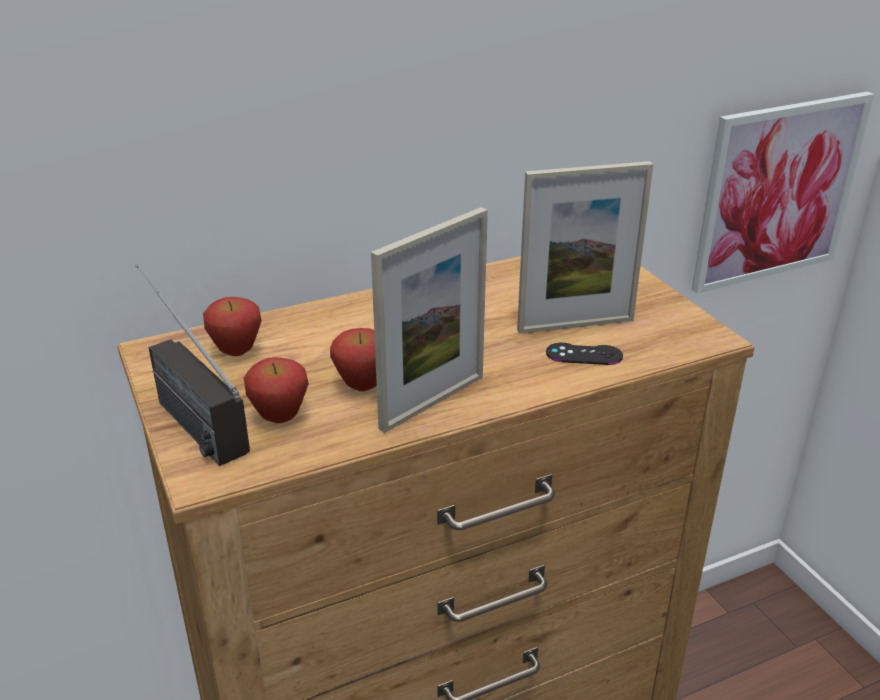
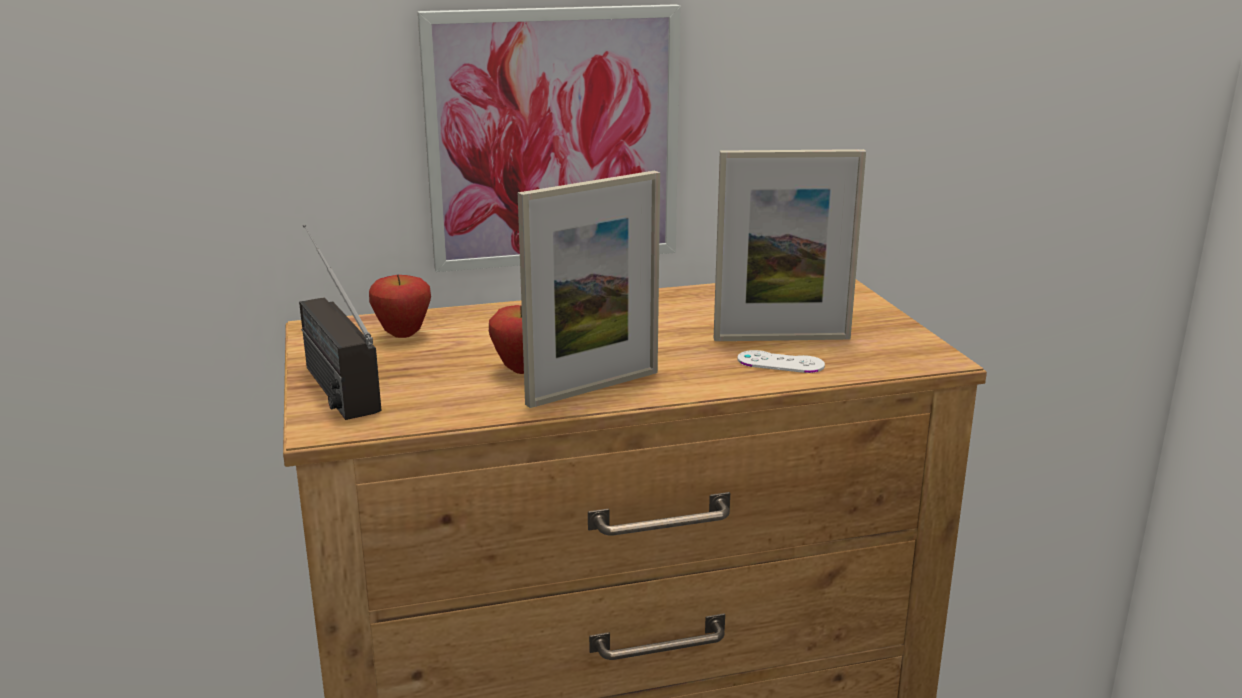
camera: 10 degrees right, 10 degrees down
(280, 418) = (424, 389): apple -> none
(584, 354) = (780, 362): black game controller -> white game controller
(777, 192) = (1073, 244): picture -> picture (553, 138)

